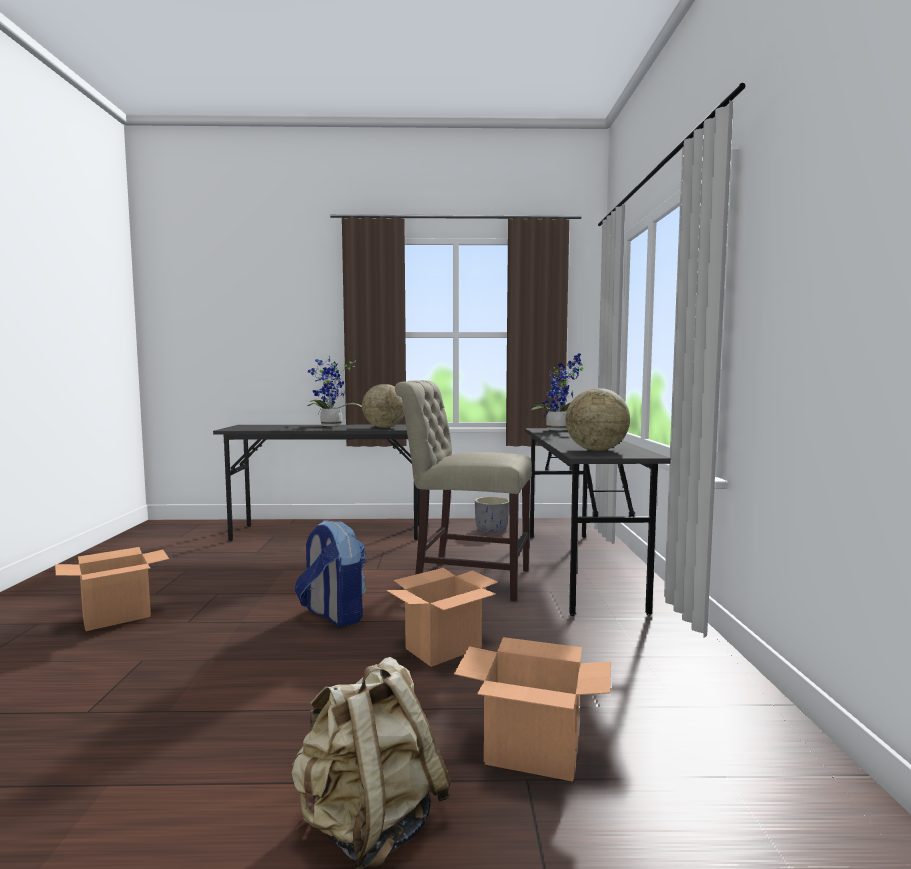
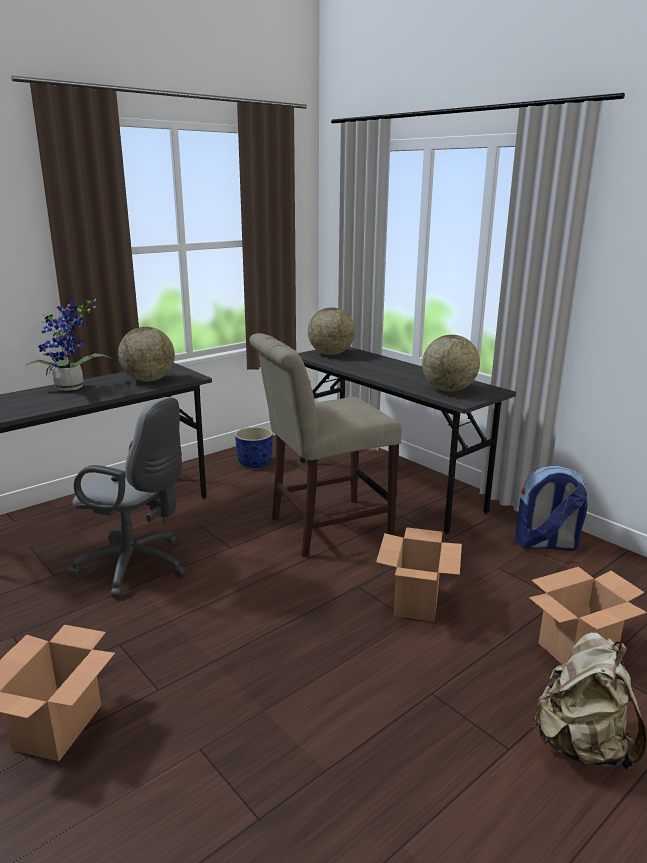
camera: 40 degrees left, 15 degrees up
(304, 561) = (137, 567): none -> grey office chair
(333, 615) = (283, 613): backpack -> backpack (546, 544)
(492, 530) = (255, 463): grey planter -> blue planter
(560, 430) = (331, 354): potted plant -> globe

